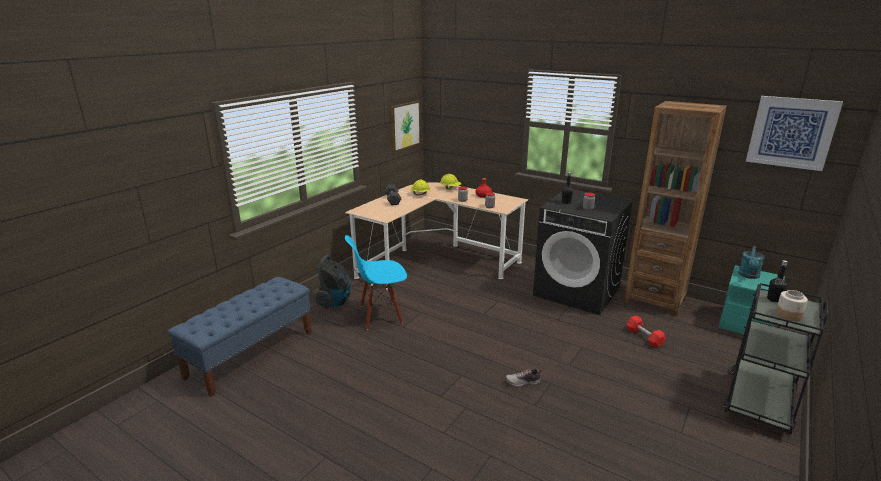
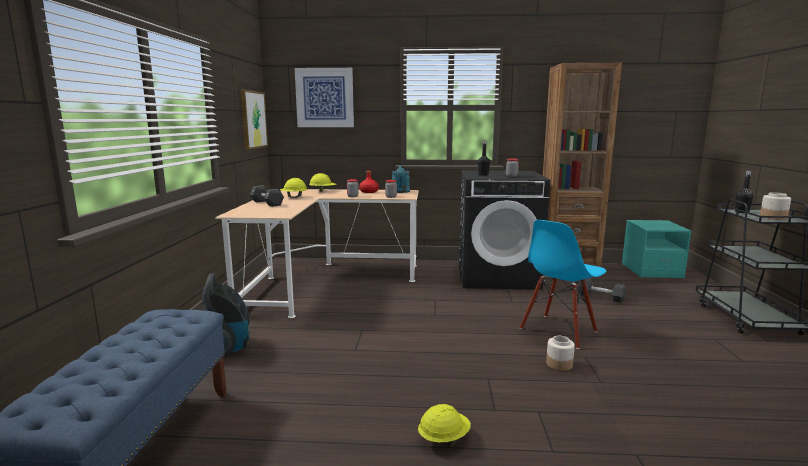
camera: 30 degrees left, 10 degrees down
(380, 315) = (311, 345): blue chair -> blue chair (559, 331)
(392, 401) = (443, 439): none -> yellow hard hat
(523, 382) = (559, 364): shoe -> jar
(644, 337) = (601, 297): red dumbbell -> black dumbbell
(748, 276) = (648, 223): turquoise watering can -> turquoise watering can (401, 192)
(791, 132) = (657, 88): picture -> picture (324, 98)

